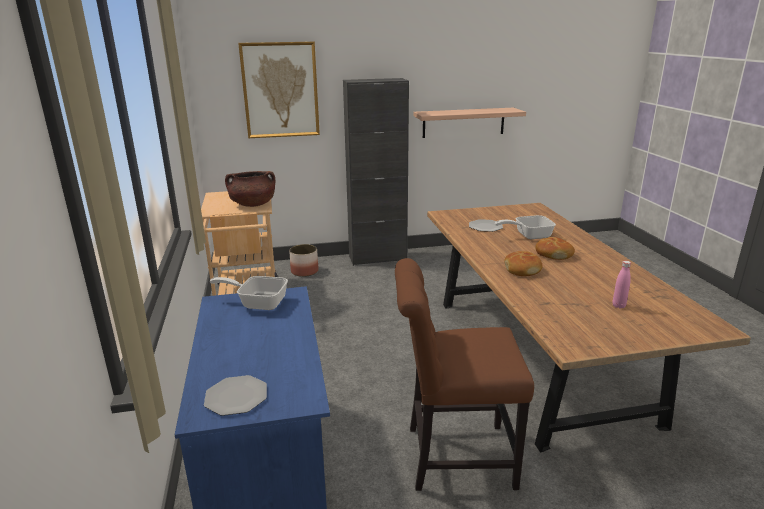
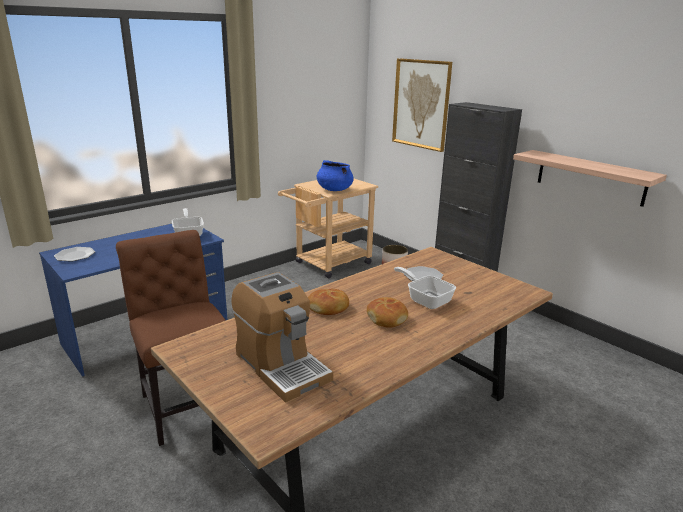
camera: 60 degrees right, 0 degrees up
(253, 204) = (334, 189): brown cooking pot -> blue cooking pot
(618, 306) = (281, 366): pink bottle -> coffee machine

